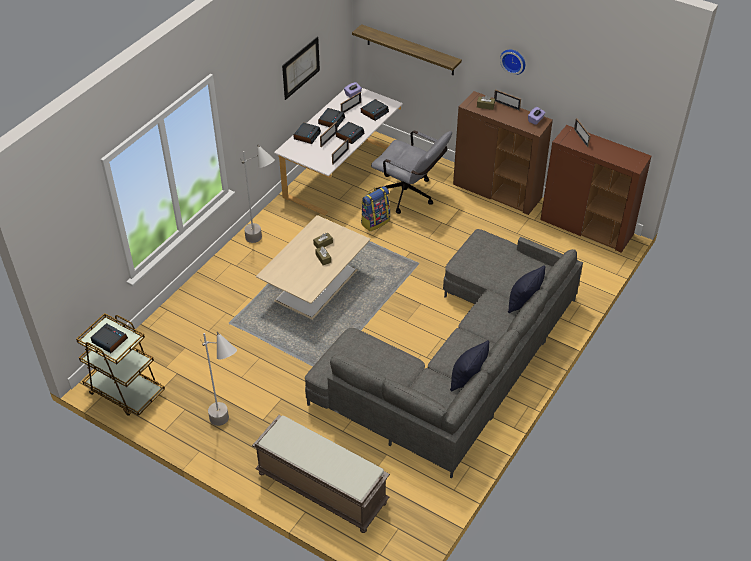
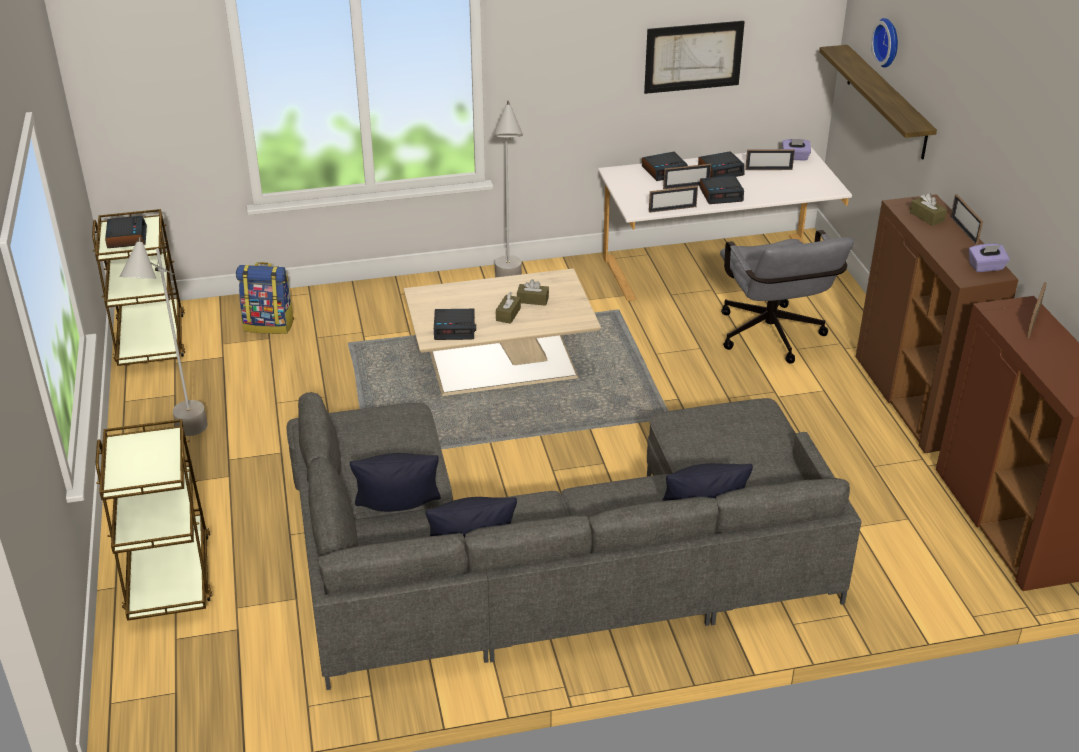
camera: 45 degrees right, 10 degrees down
(320, 488) = (169, 576): brown bench -> brown cart
(374, 112) = (794, 187): alarm clock -> alarm clock (455, 329)
(375, 222) = (681, 341): backpack -> backpack (269, 325)
(412, 381) = (398, 509): none -> black pillow
(513, 60) = (995, 143): wall clock -> wall clock (888, 42)

